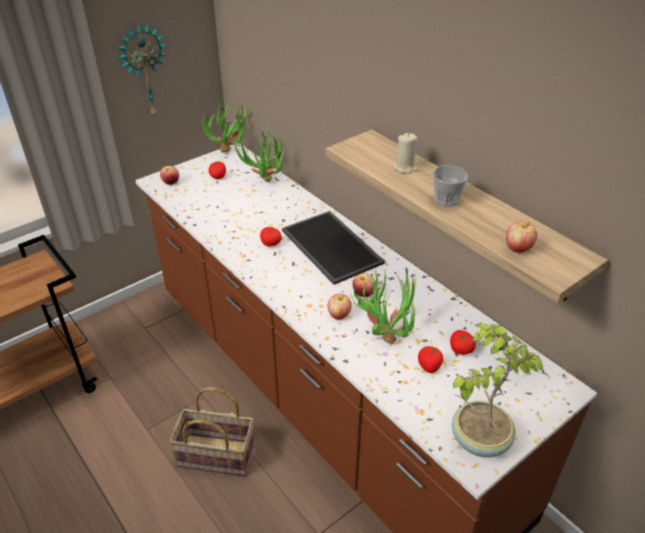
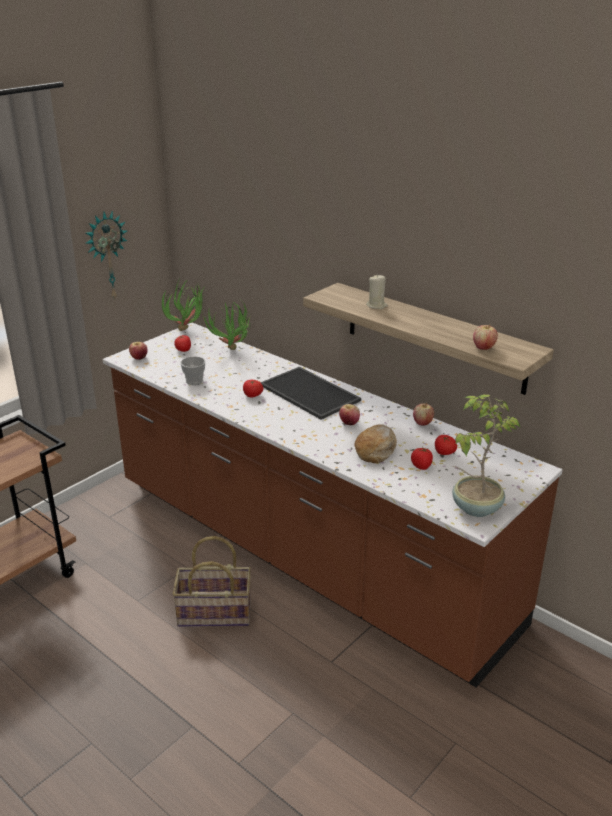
camera: 10 degrees left, 10 degrees down
(339, 315) = (332, 440): apple -> apple (422, 423)
(383, 335) = (376, 450): potted plant -> bread
(446, 200) = (417, 323): cup -> cup (194, 381)

